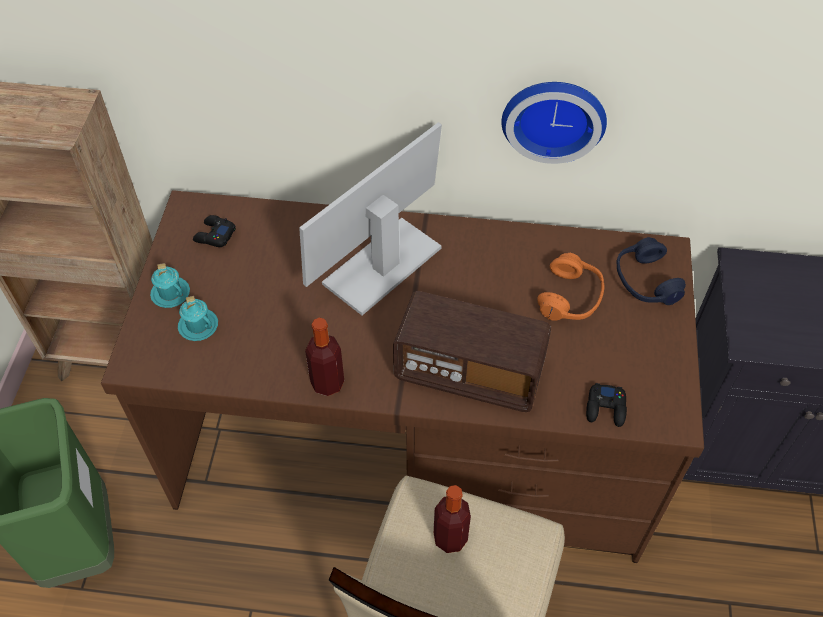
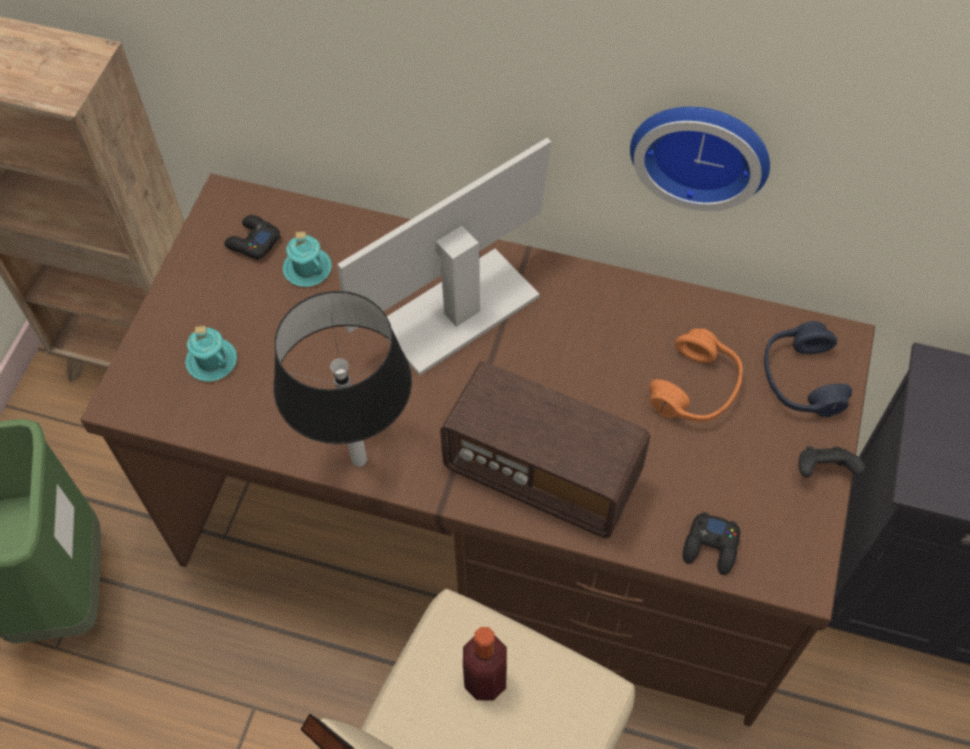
camera: 10 degrees right, 5 degrees up
(170, 293) = (185, 313): turquoise mug -> turquoise mug (307, 268)
(327, 383) = (359, 460): bottle -> black table lamp
(675, 343) = (823, 470): none -> black game controller

